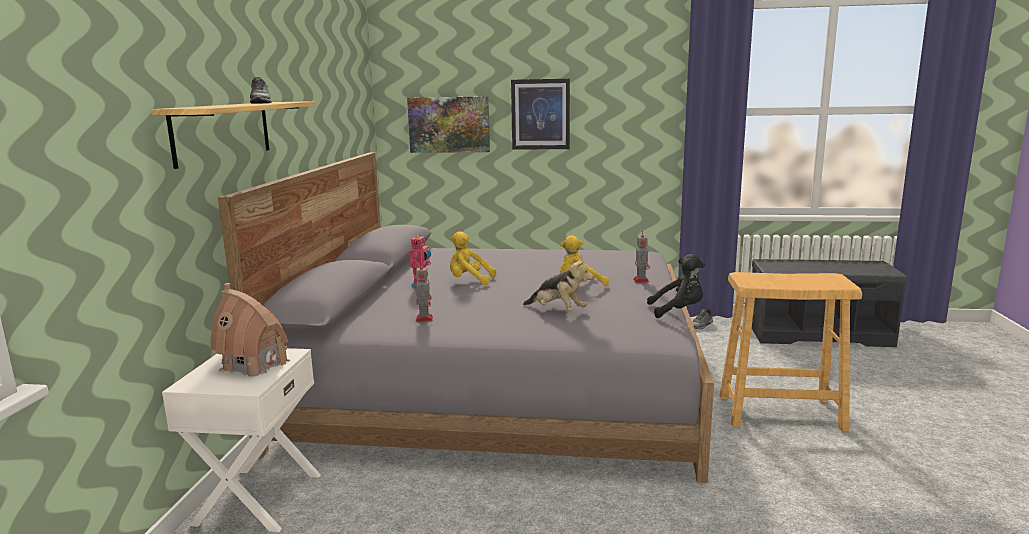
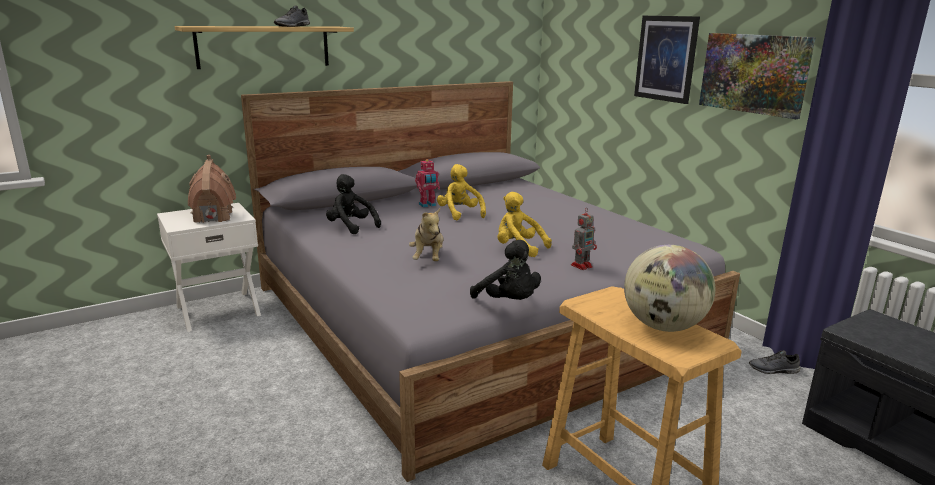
camera: 50 degrees right, 5 degrees up
(424, 318) = (351, 227): toy robot -> black plush toy
(449, 124) = (589, 61): picture -> picture (754, 73)
(802, 279) = (663, 326): none -> globe

